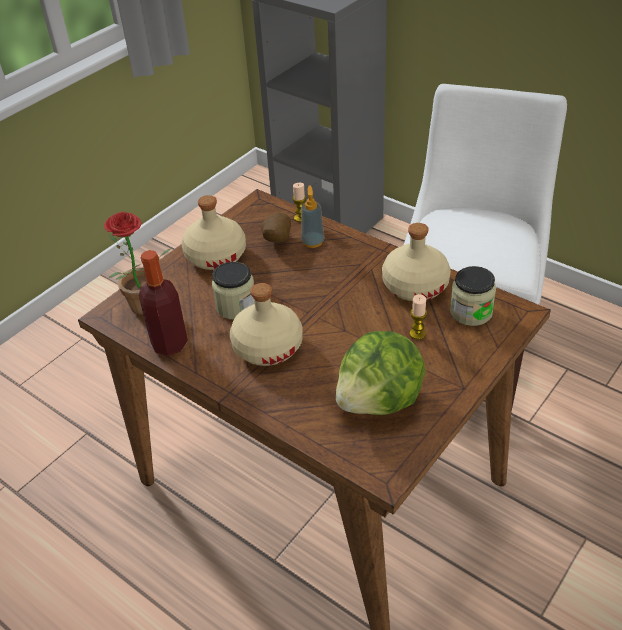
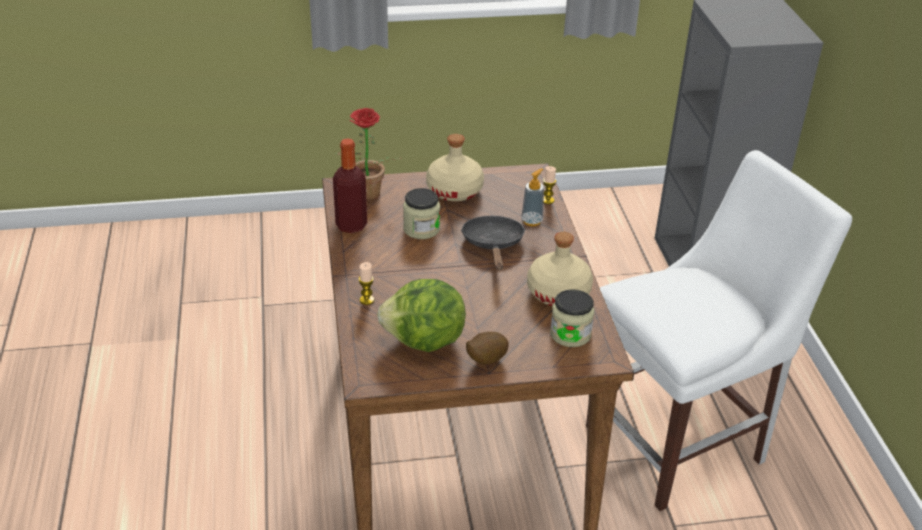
camera: 40 degrees right, 5 degrees down
(267, 346) = (405, 264): beige bottle -> none
(276, 241) = (508, 205): potato -> potato (485, 360)
(312, 280) = (493, 245): none -> black frying pan
(417, 334) = (511, 321): candle -> candle (367, 300)

